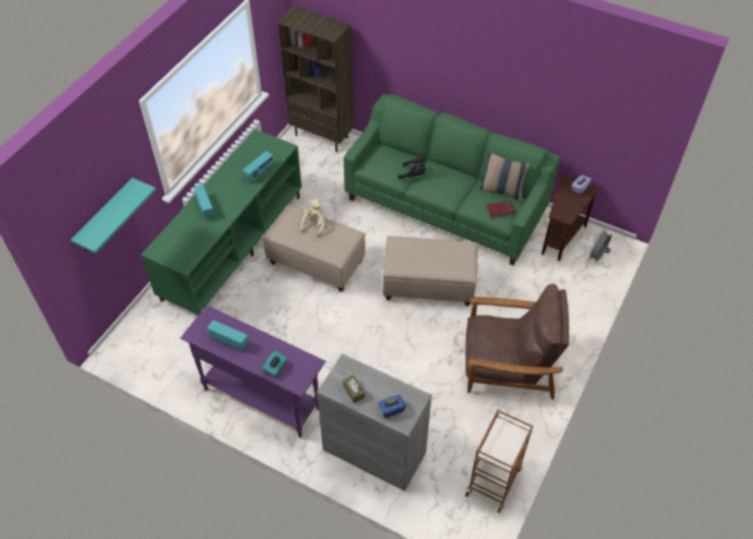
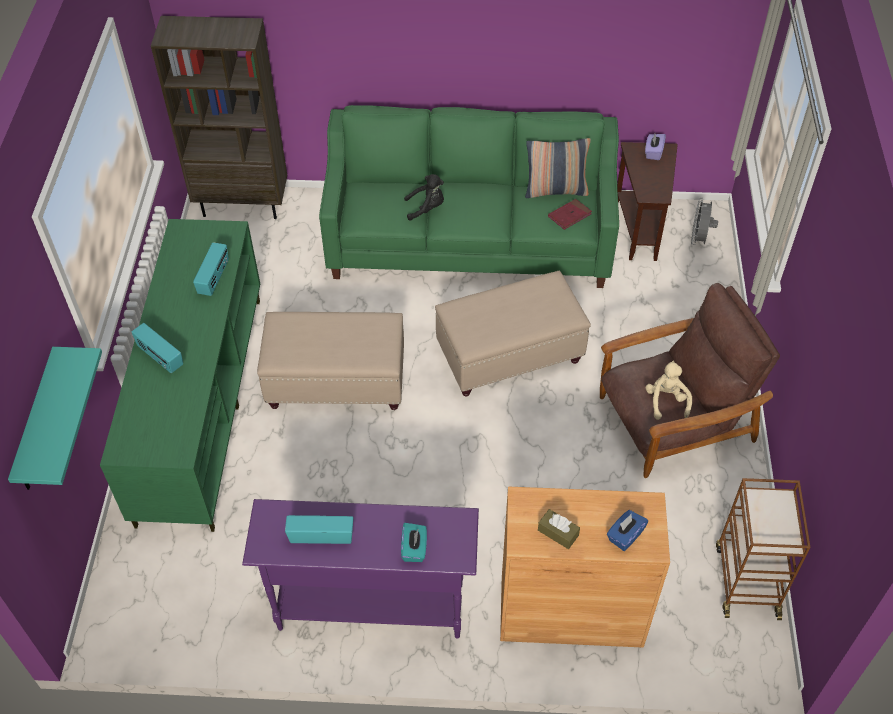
camera: 25 degrees left, 0 degrees up
(314, 224) = (324, 326): beige plush toy -> beige plush toy (666, 401)
(374, 451) = (571, 611): grey cabinet -> brown cabinet

